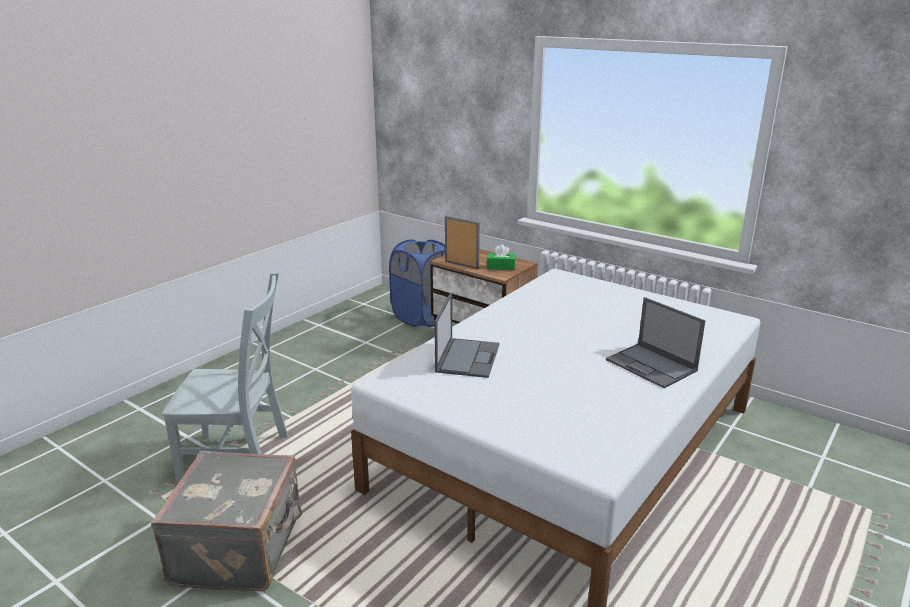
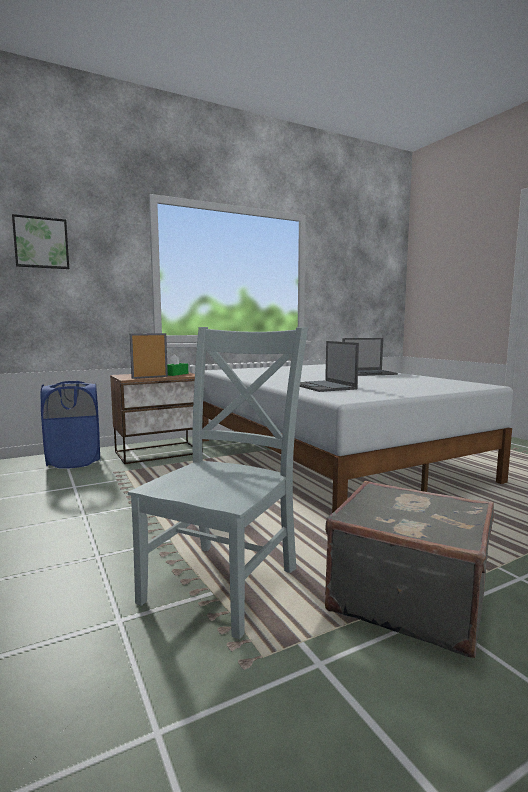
camera: 65 degrees left, 15 degrees down
(435, 98) = (41, 243): none -> picture
(468, 357) = (324, 387): laptop -> laptop turned 150 degrees counterclockwise

